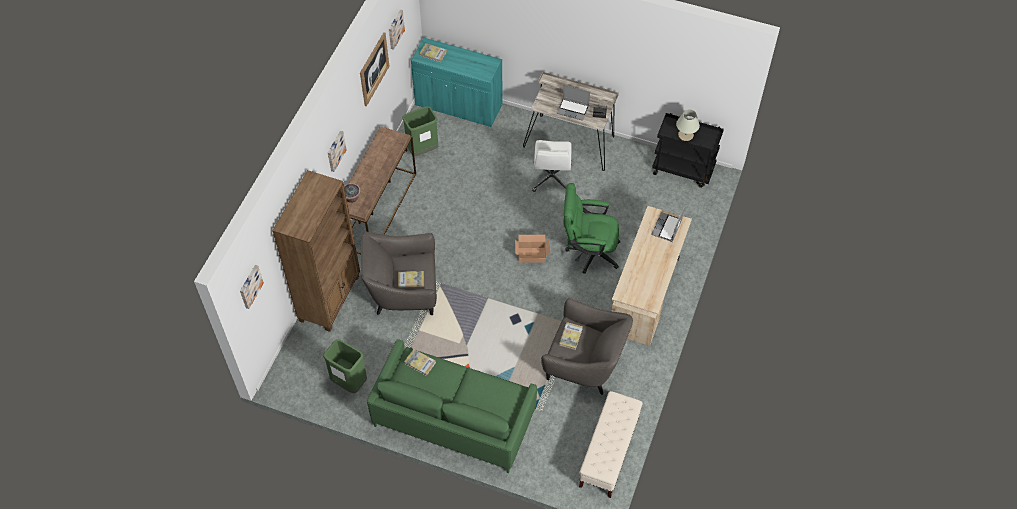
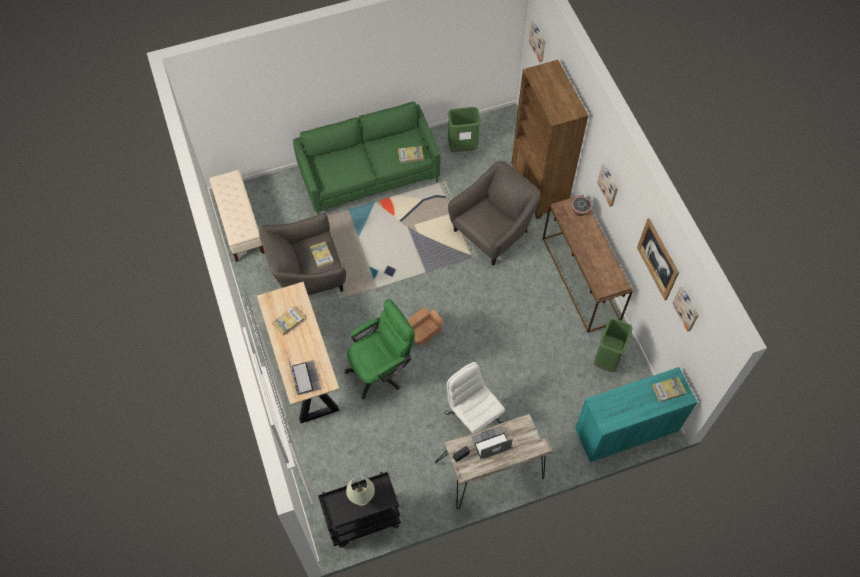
camera: 140 degrees right, 5 degrees up
(411, 280) = (481, 212): book -> book (288, 321)

